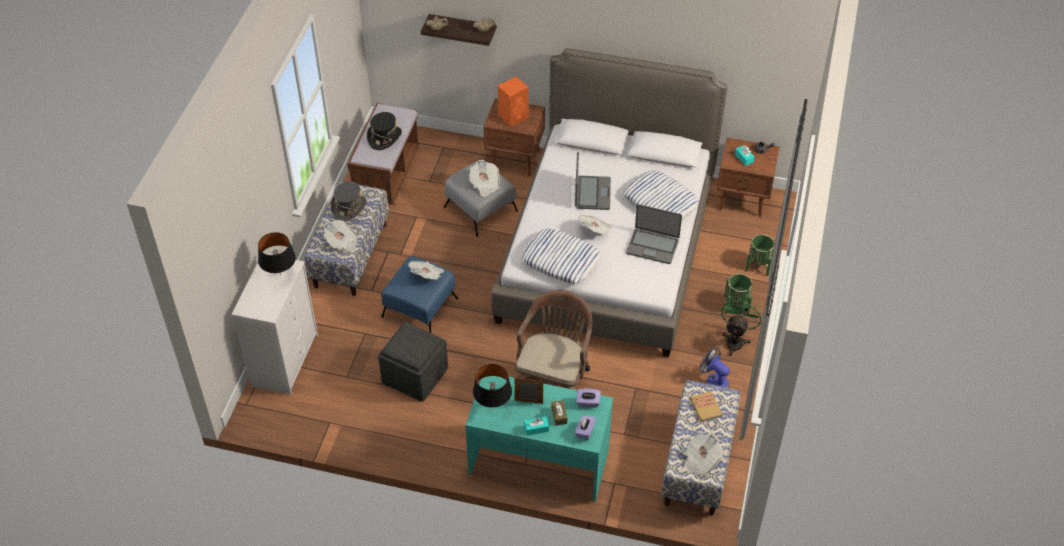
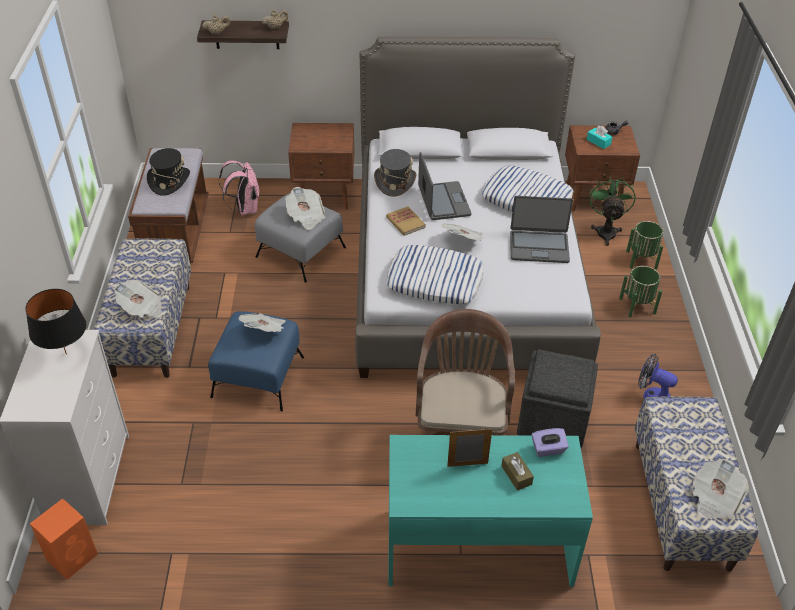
camera: 15 degrees left, 5 degrees down
(349, 207) = (141, 266): grey hat -> grey hat (395, 182)
(414, 375) = (274, 464): grey ottoman -> grey ottoman (552, 419)
(446, 162) = (245, 209): none -> pink backpack
(493, 406) = (419, 481): black table lamp -> none
(514, 116) = (321, 137): orange speaker -> orange speaker (73, 556)
(536, 428) = (492, 500): turquoise tissue box -> none
(585, 431) = (561, 490): purple tissue box -> none
(706, 407) = (686, 427): book -> book (405, 222)
(736, 340) = (655, 345): green fan -> green fan (606, 230)

